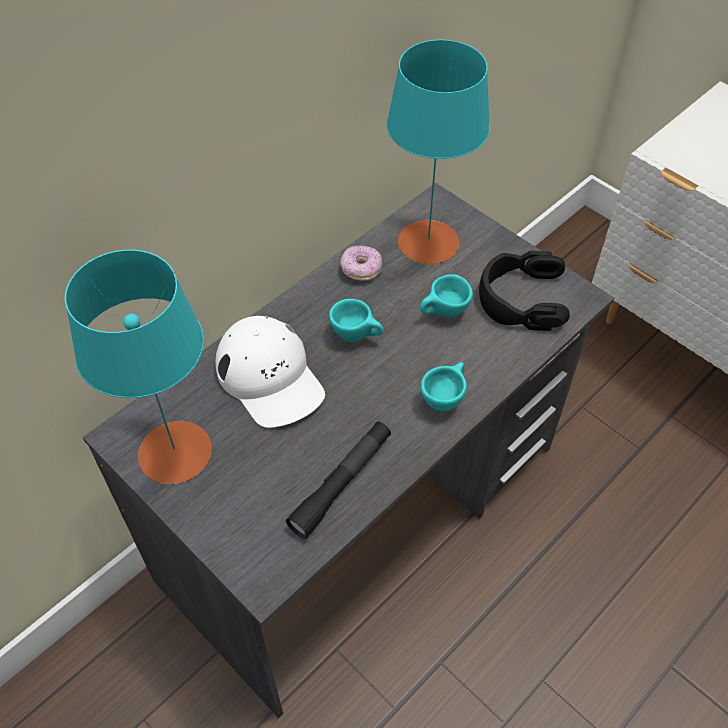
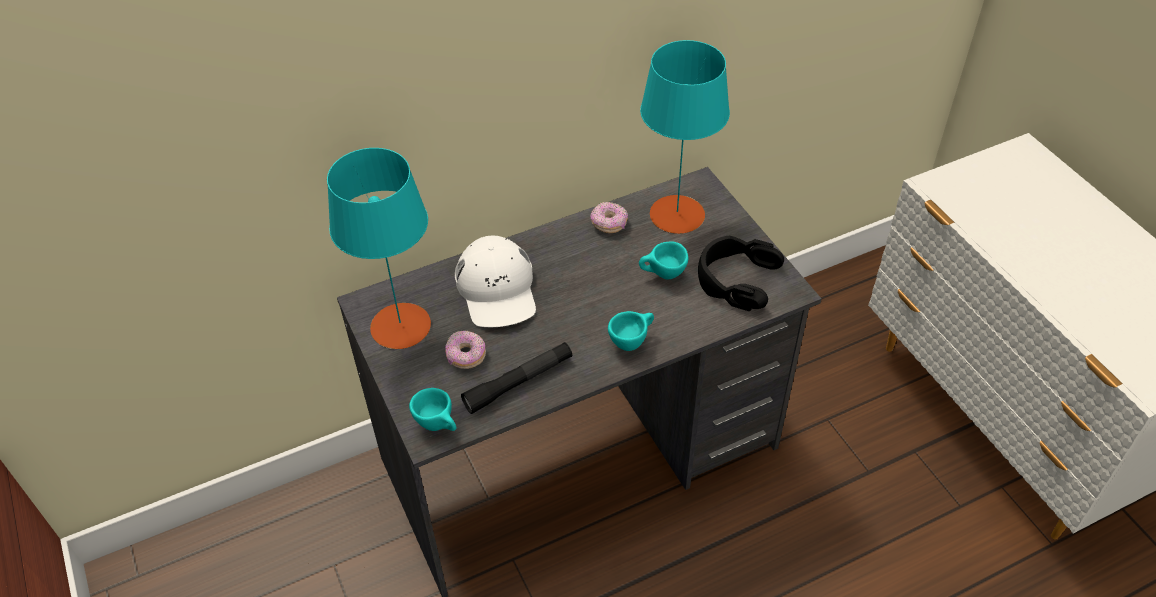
camera: 20 degrees right, 5 degrees down
(267, 467) = (466, 356): none -> donut
(357, 336) = (581, 275): turquoise cup -> turquoise cup (439, 425)

